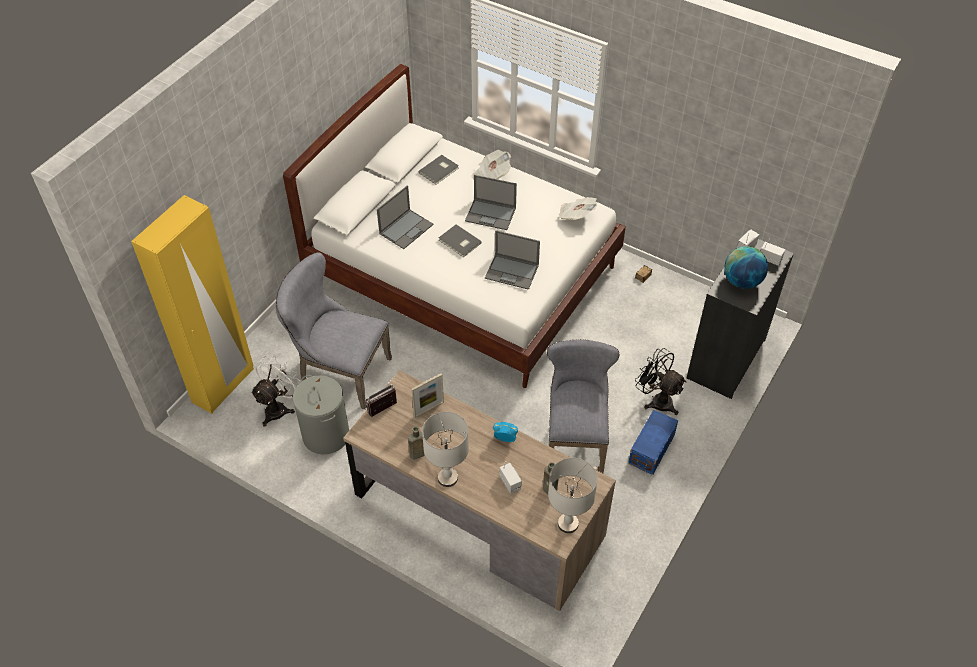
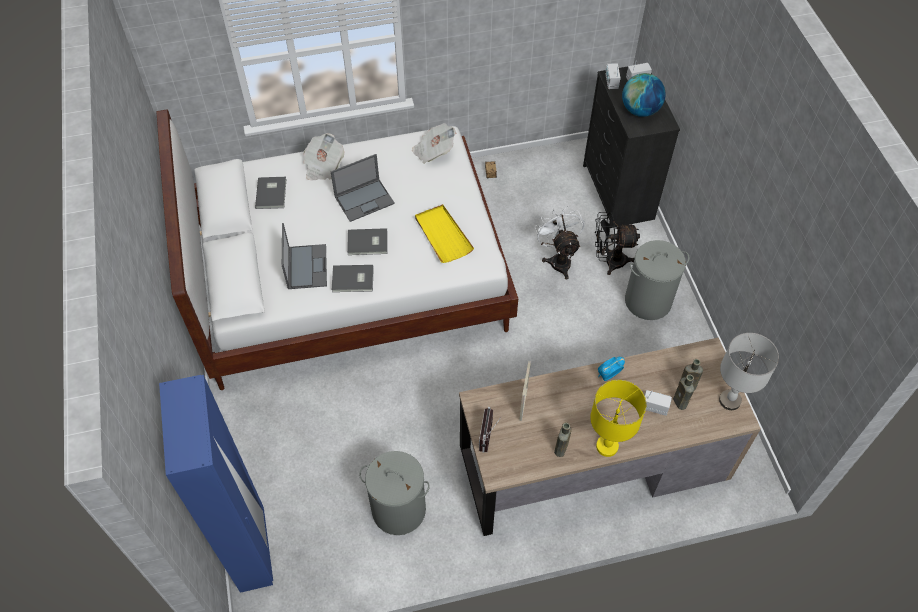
camera: 45 degrees left, 5 degrees up
(223, 386) = (253, 550): yellow wardrobe -> blue wardrobe
(279, 407) = (328, 523): white fan -> white fan (558, 259)
(339, 372) = (344, 445): grey chair -> none
(423, 257) = (353, 280): none -> grey book
(447, 478) = (607, 447): grey table lamp -> yellow table lamp
(512, 272) = (443, 235): laptop -> yellow tray
(531, 496) = (680, 403): none -> brown bottle
(574, 450) = (599, 349): grey stool -> none
(652, 449) = (648, 301): blue storage box -> grey laundry basket

